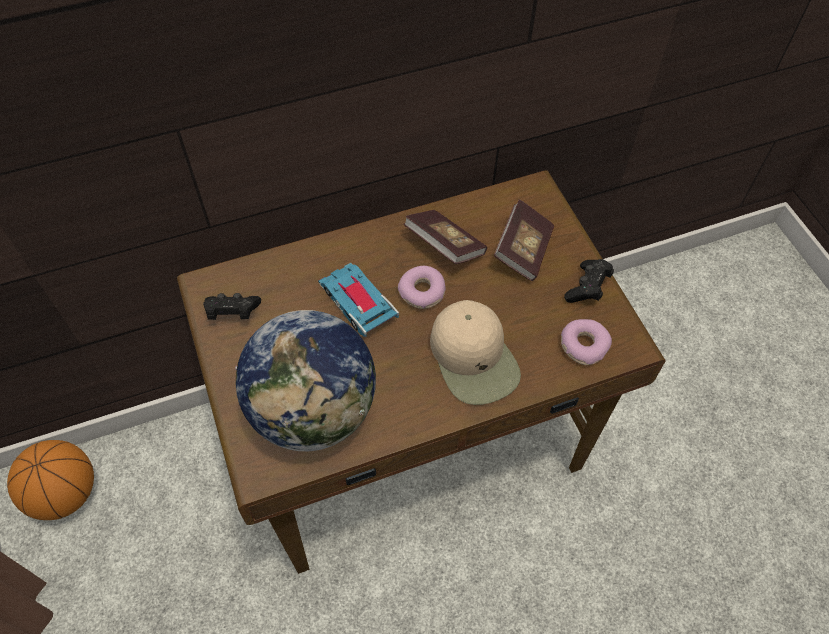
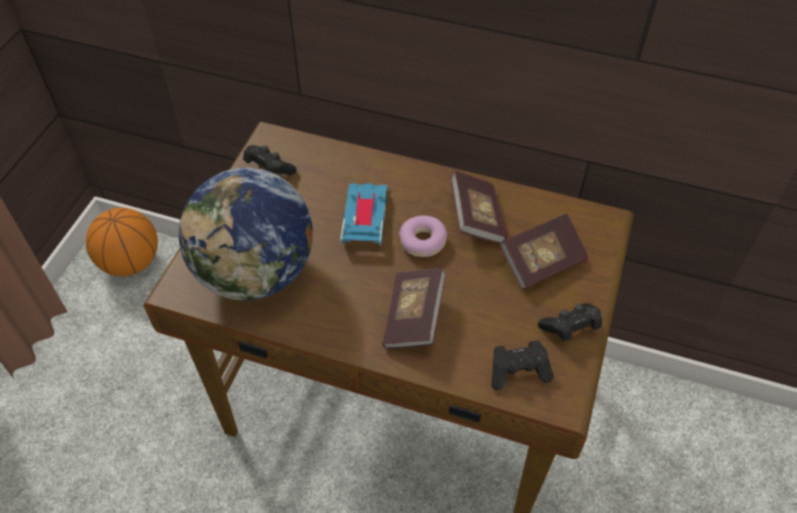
camera: 40 degrees right, 5 degrees down
(474, 358) = (413, 318): beige cap -> book
(583, 345) = (518, 371): donut -> black game controller

